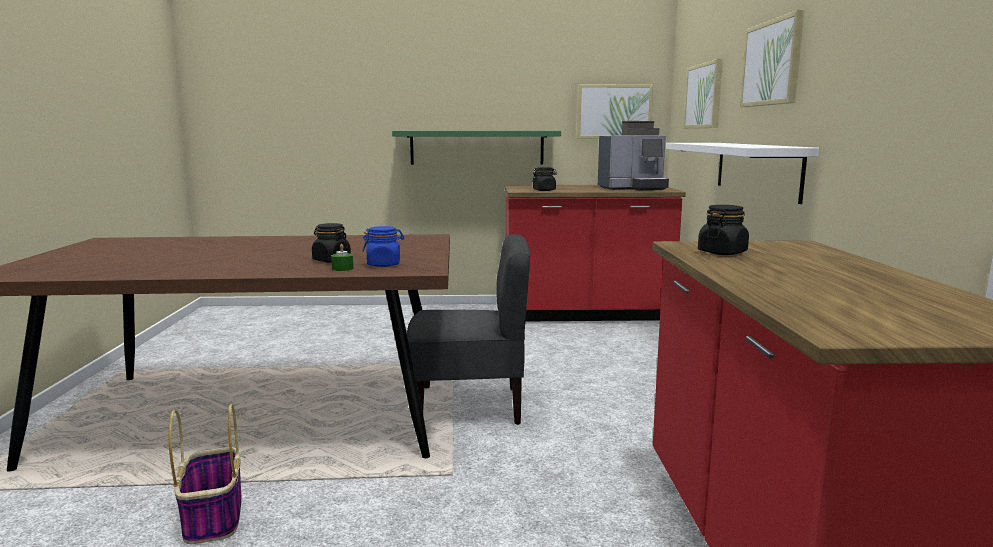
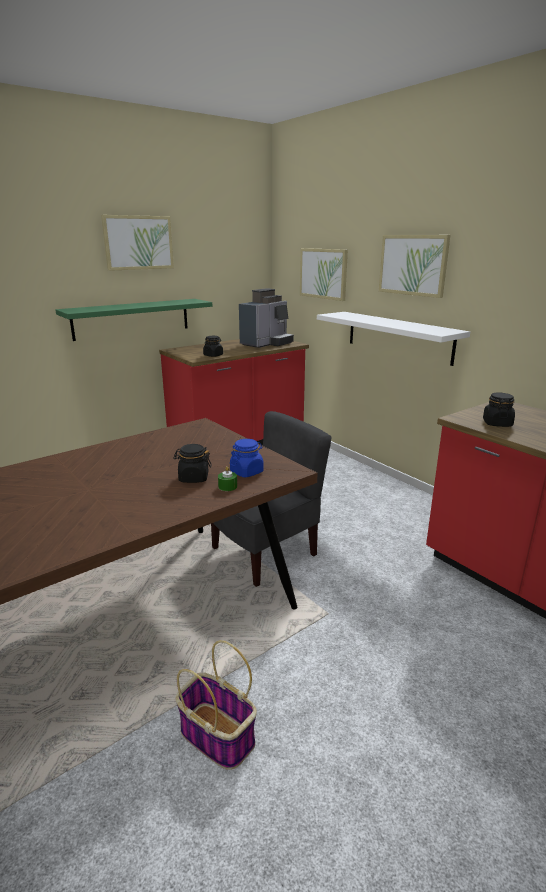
camera: 35 degrees left, 10 degrees up
(614, 111) = (235, 279): picture -> picture (138, 242)

